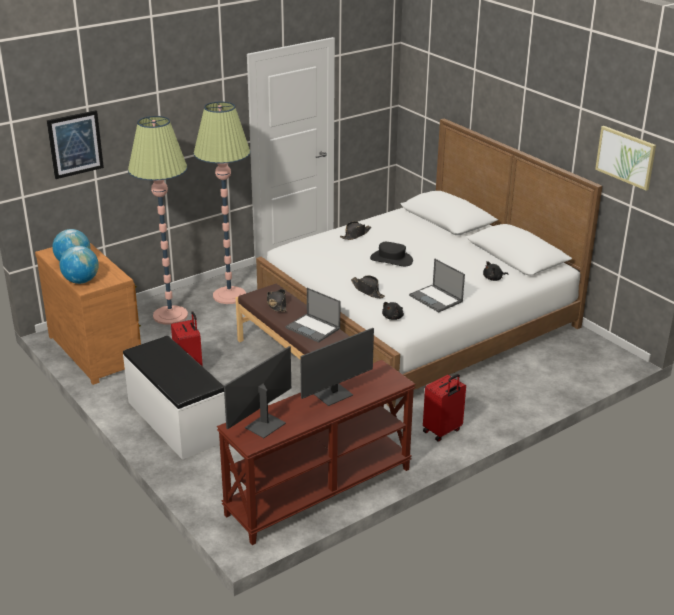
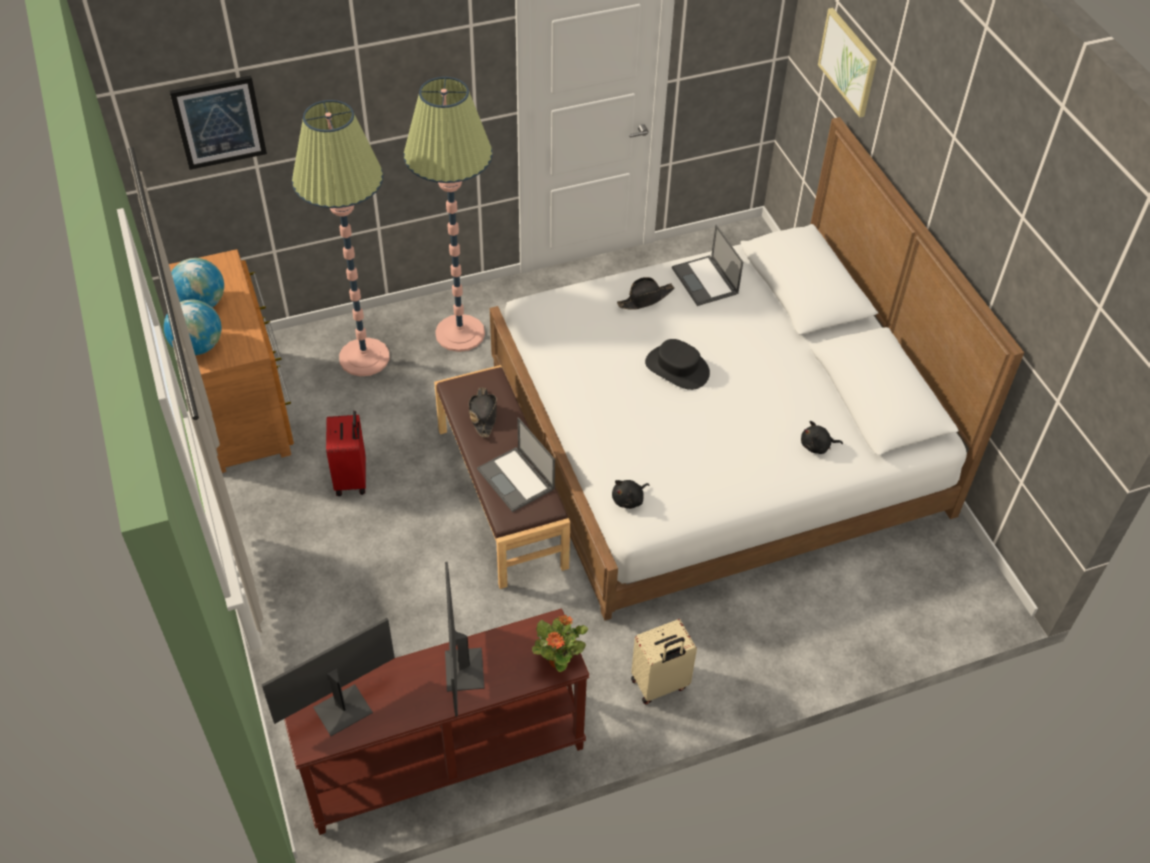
camera: 15 degrees right, 20 degrees up
(176, 421) = (301, 573): white bench -> none
(334, 395) = (462, 670): monitor -> monitor turned 105 degrees clockwise
(367, 291) = (614, 432): black hat -> none
(392, 380) = (558, 659): none -> potted plant
(436, 299) = (709, 474): laptop -> laptop (705, 281)
(442, 431) = (660, 685): red suitcase -> beige suitcase
(626, 157) = (1066, 331): picture -> picture (848, 62)

